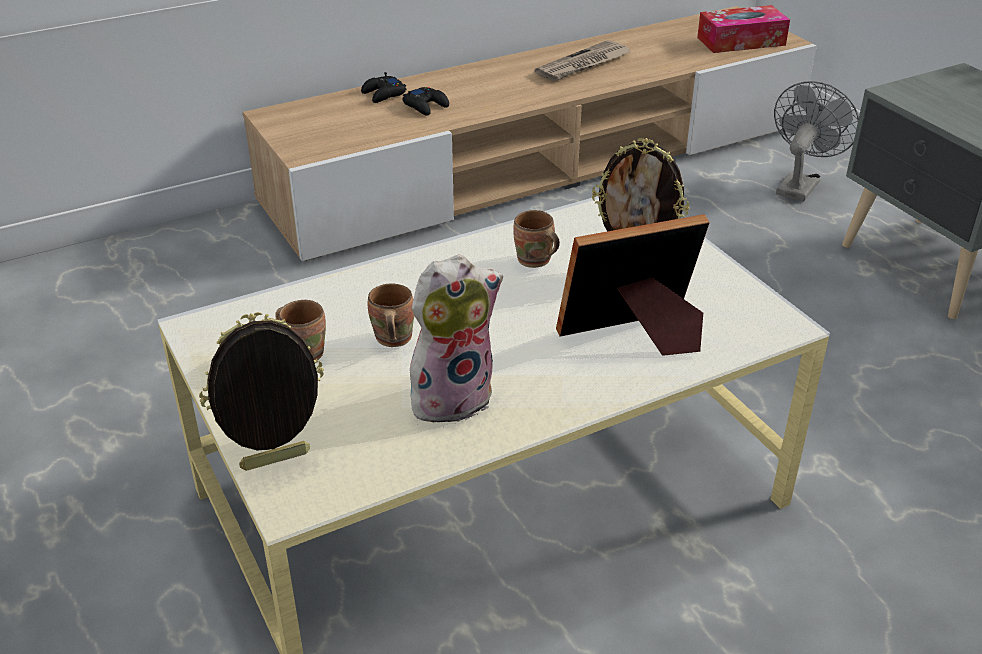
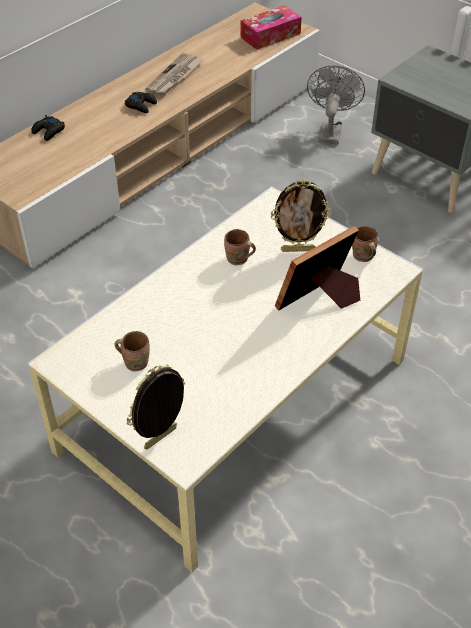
camera: 20 degrees left, 10 degrees up
(391, 339) = (182, 338): brown mug -> brown mug (362, 257)
(426, 106) = (84, 136): black game controller -> black game controller (141, 105)
(452, 396) = (238, 367): plush toy -> none

